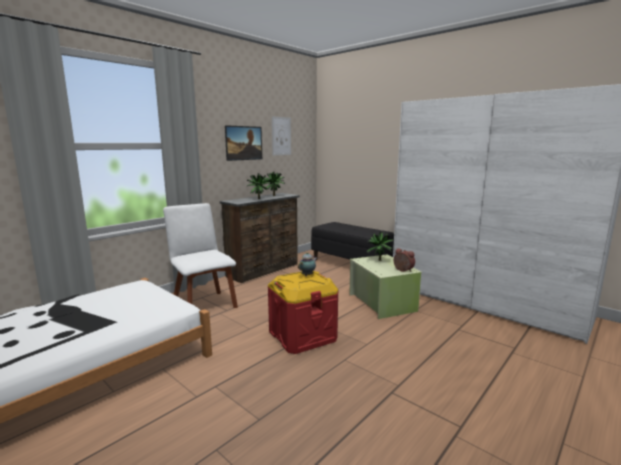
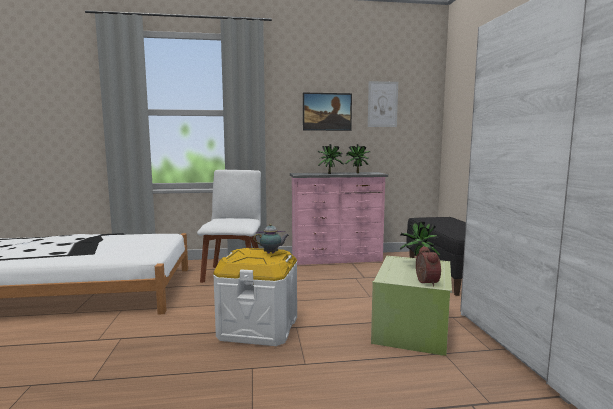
camera: 40 degrees right, 5 degrees down
(264, 270) = (337, 259): brown dresser -> pink dresser
(302, 336) = (258, 328): red storage box -> white storage box

